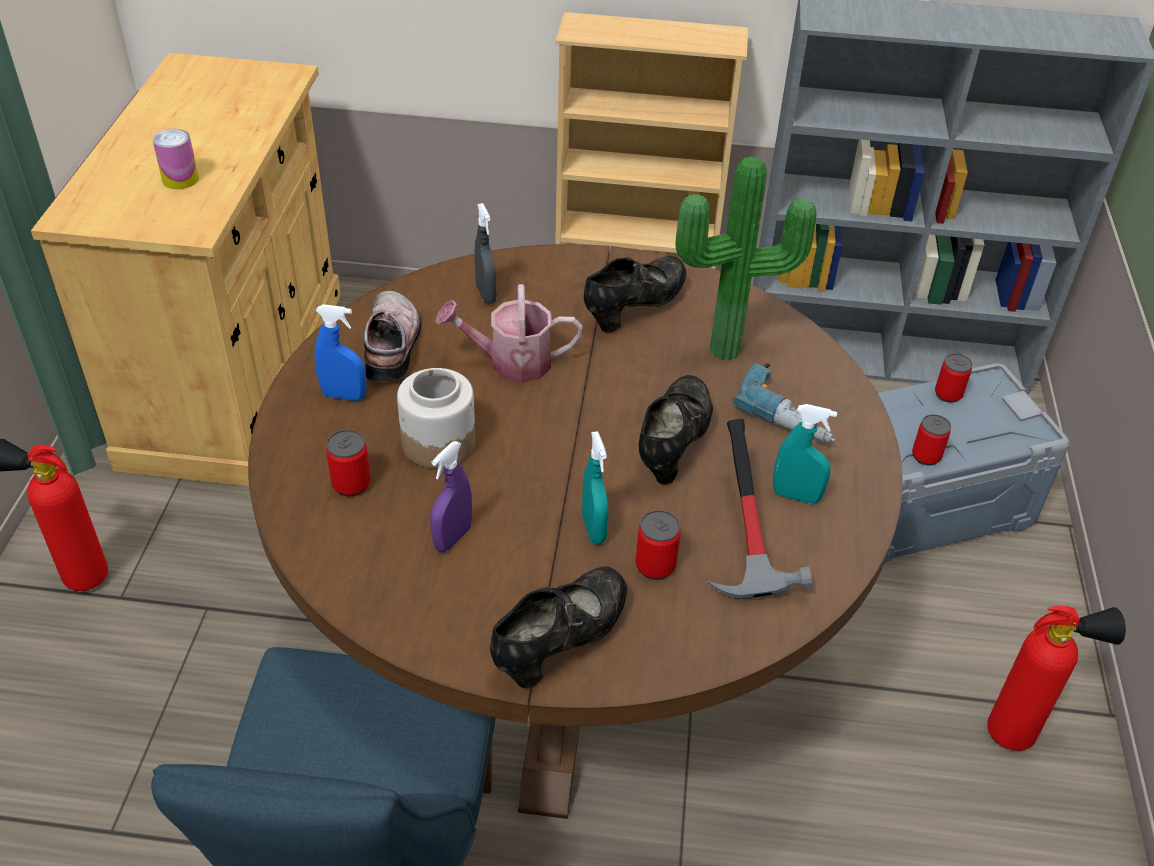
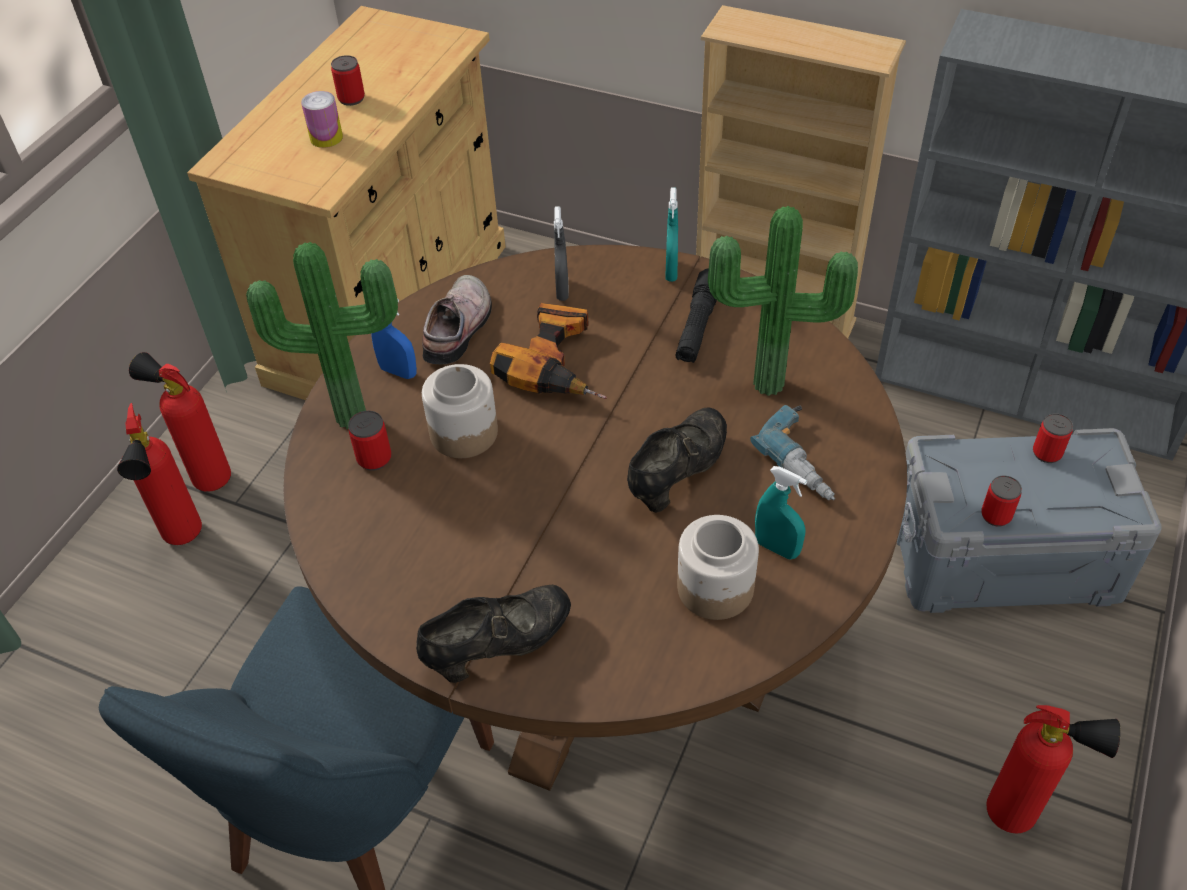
camera: 20 degrees right, 5 degrees up
(70, 648) = (183, 541): none -> fire extinguisher
(308, 443) = (351, 413): none -> potted plant
(452, 538) = (442, 527): purple spray bottle -> none
(510, 362) = (559, 363): watering can -> power drill
(593, 529) = (571, 543): turquoise spray bottle -> turquoise spray bottle (671, 271)
(635, 308) = (698, 326): black shoe -> black flashlight
(655, 565) = (613, 591): can -> can (351, 98)
(752, 544) = (714, 588): hammer -> jar

